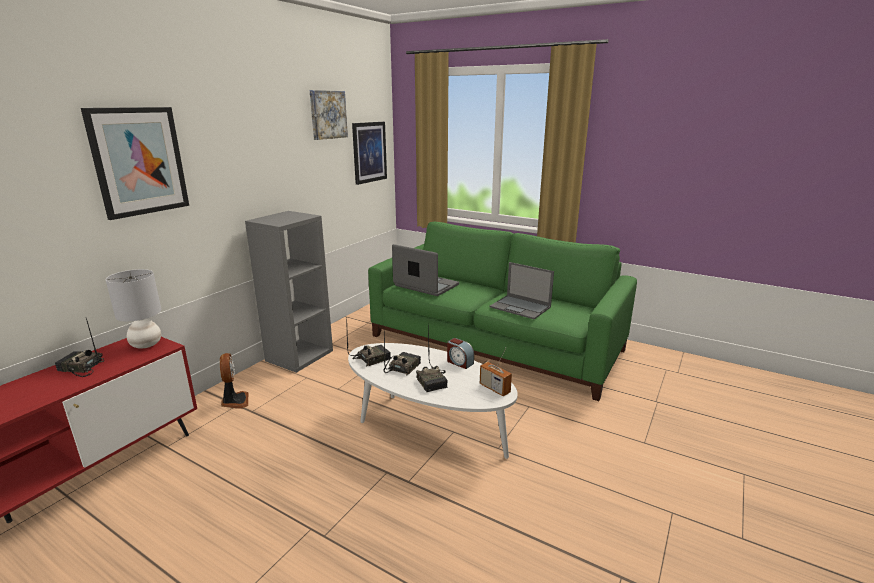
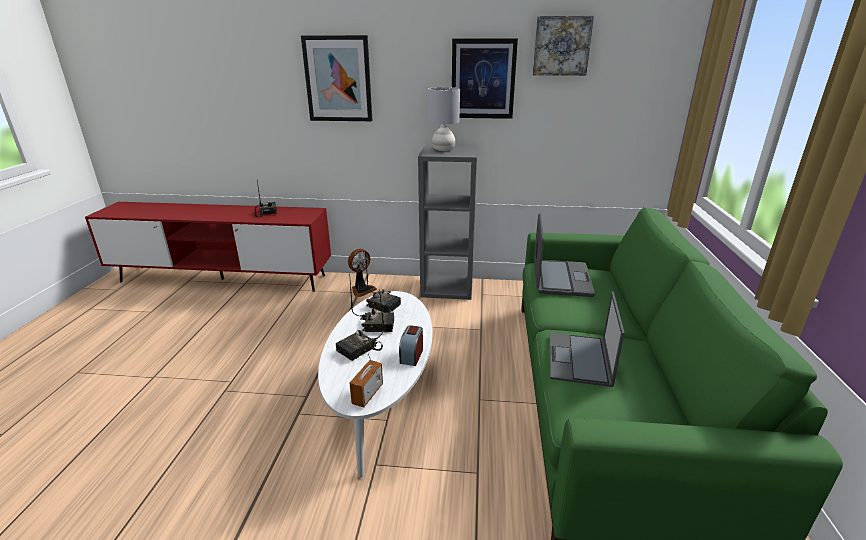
camera: 65 degrees right, 5 degrees up
(146, 345) = (304, 215): grey table lamp -> grey table lamp (443, 150)
(369, 152) = (631, 99): picture -> picture (483, 79)

